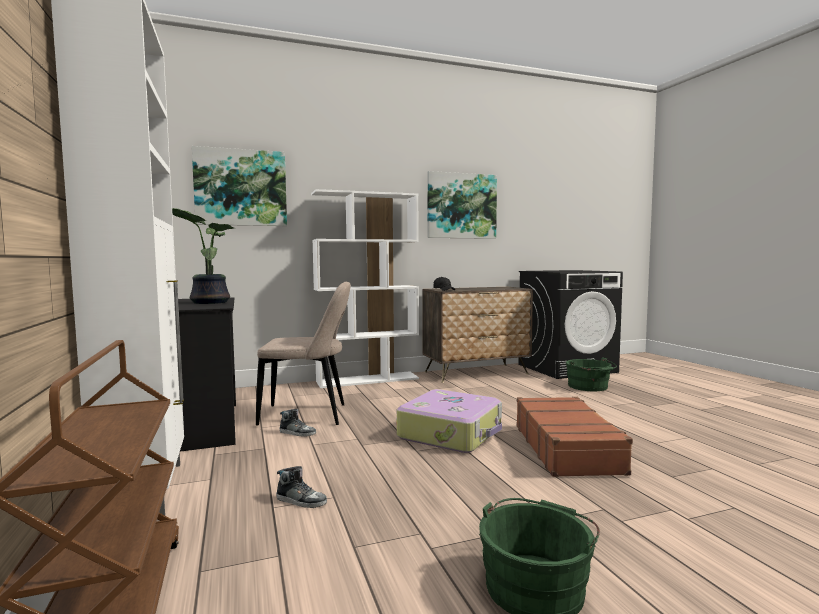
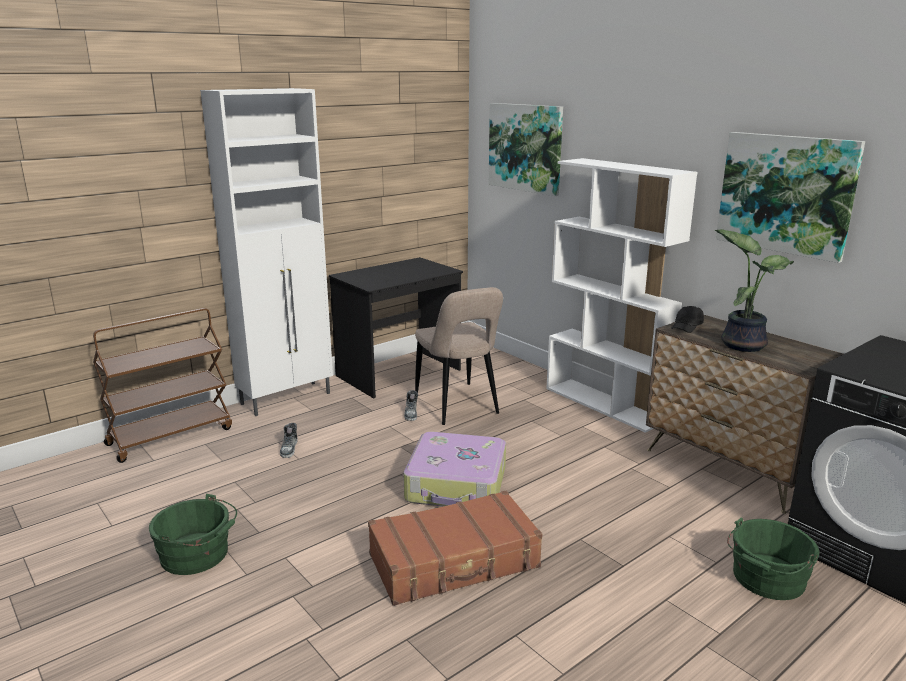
camera: 70 degrees right, 15 degrees up
(208, 302) = (405, 276): potted plant -> potted plant (742, 344)

